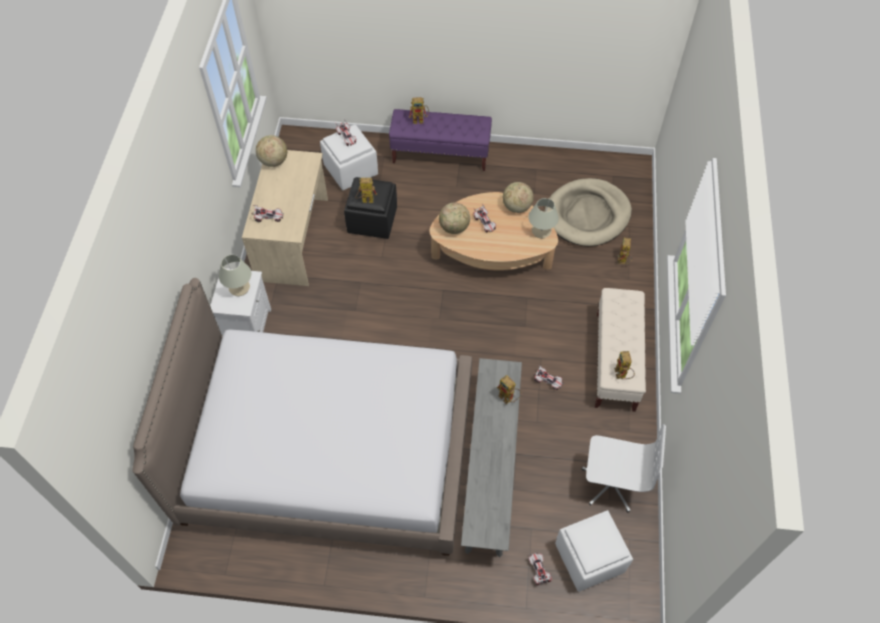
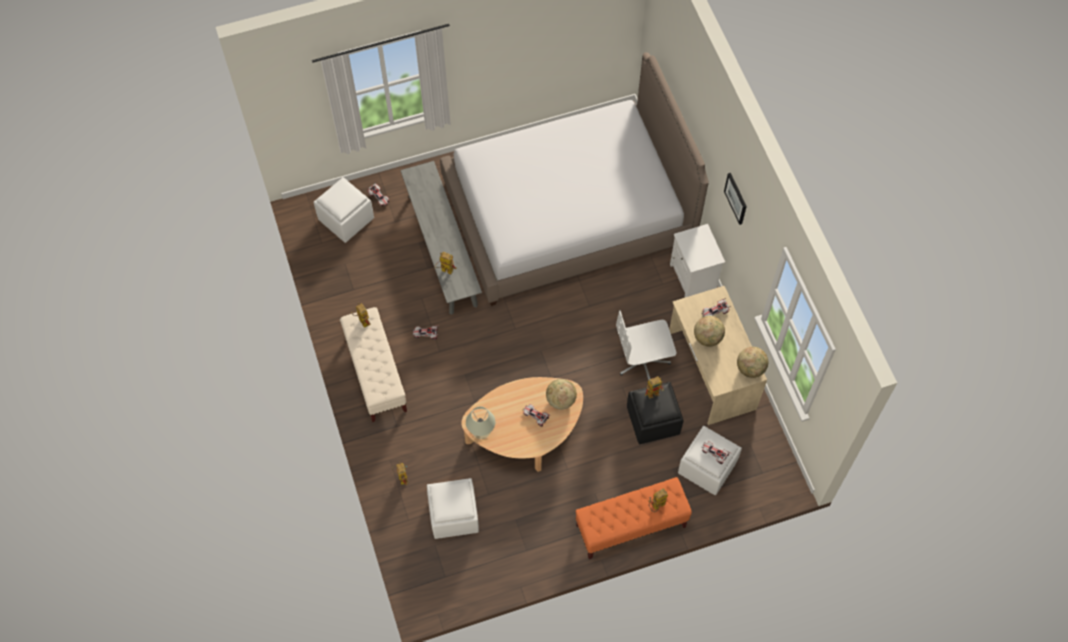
camera: 155 degrees right, 5 degrees up
(189, 203) = (736, 198): none -> picture
(239, 288) = (698, 251): beige table lamp -> none
(440, 154) = (630, 526): purple bench -> orange bench
(516, 207) = (514, 446): globe -> globe (708, 337)
(587, 215) = (453, 516): beige dog bed -> white ottoman
(611, 483) = (347, 275): white office chair -> white office chair (643, 362)

